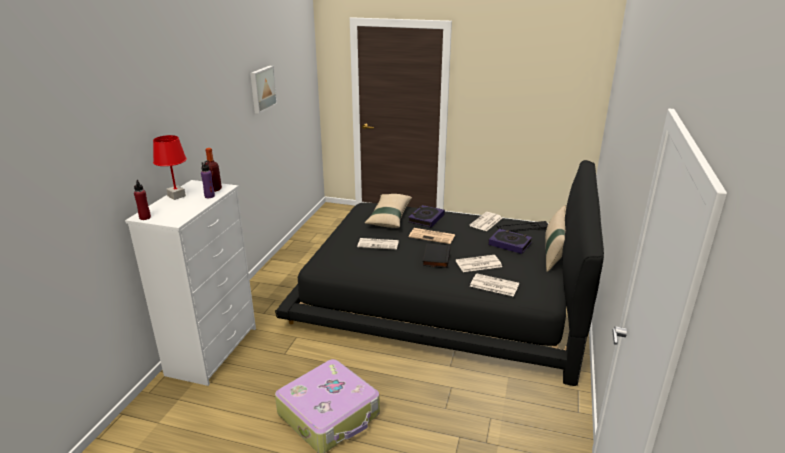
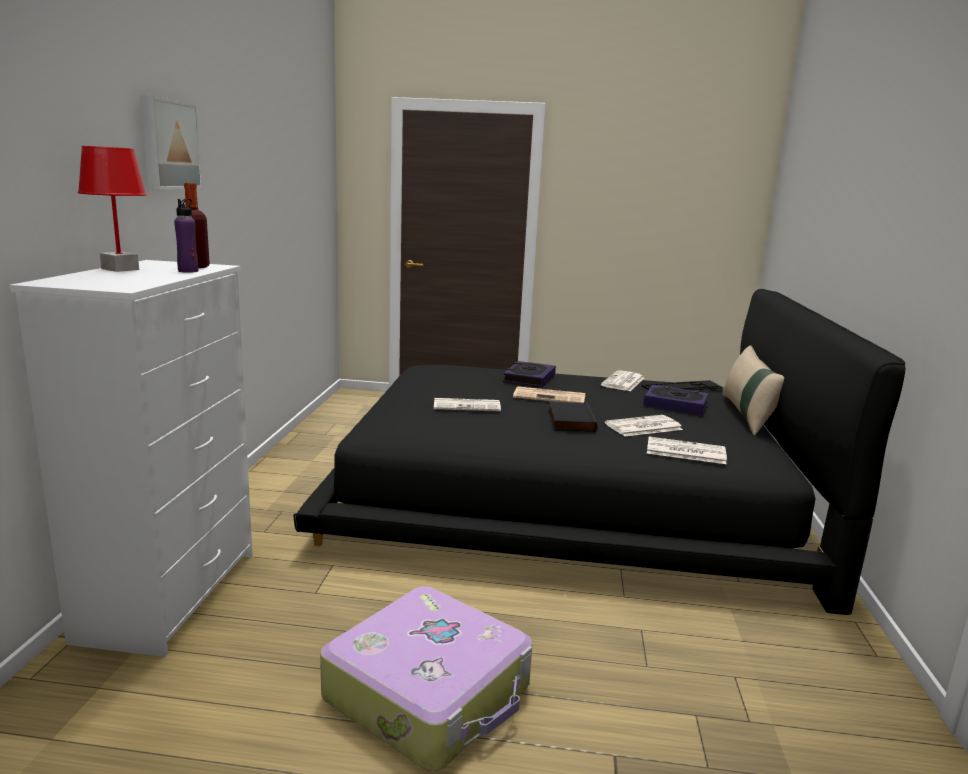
camera: 10 degrees left, 10 degrees down
(145, 217) = (55, 283): red bottle -> none
(262, 89) = (264, 163): picture -> picture (168, 145)
(389, 216) = (469, 376): beige pillow -> none

